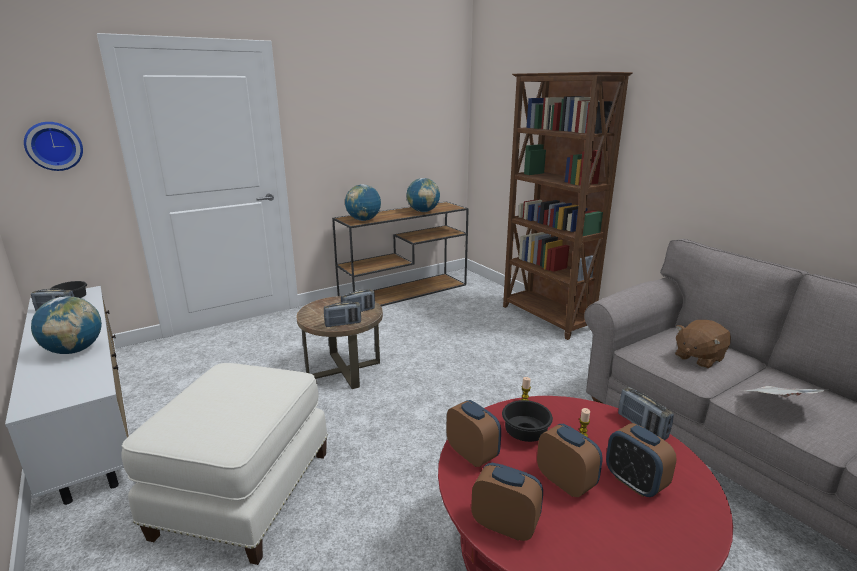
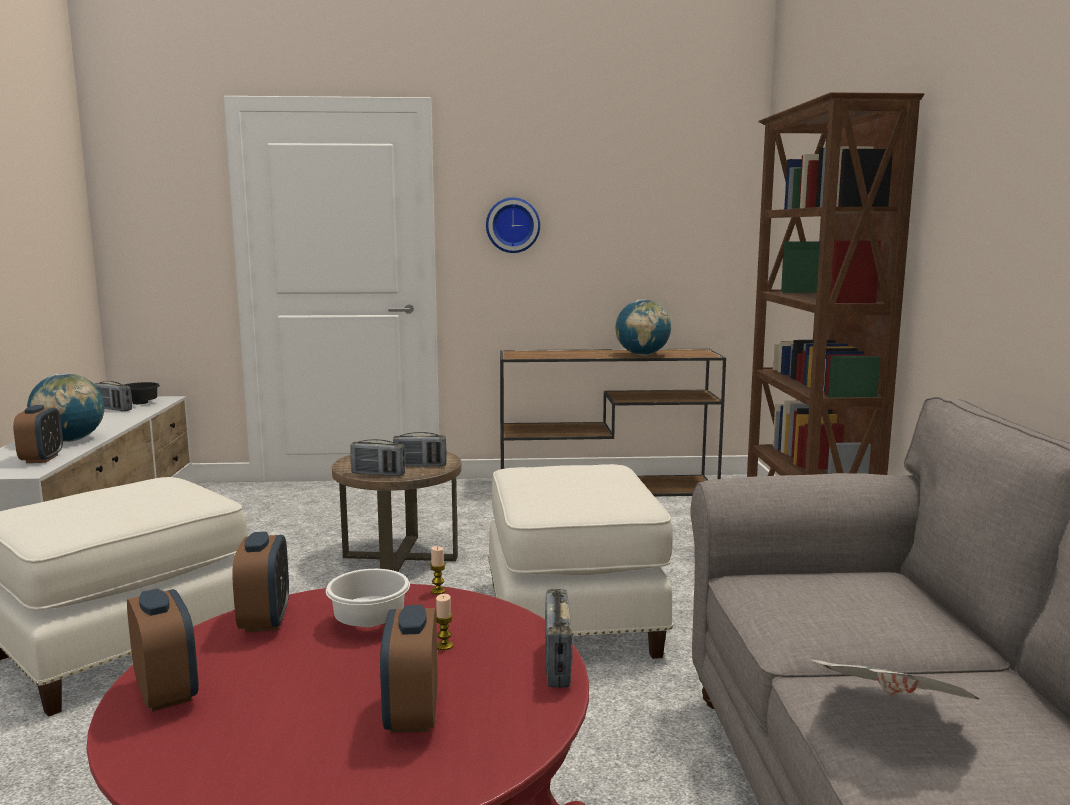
camera: 30 degrees right, 10 degrees down
(54, 146) = (164, 223): wall clock -> wall clock (513, 225)
(363, 220) = (535, 355): globe -> none
(483, 381) = (573, 617): none -> white ottoman
(525, 433) = (372, 621): black bowl -> white bowl
(566, 482) = (320, 682): alarm clock -> alarm clock (42, 459)
(698, 358) = (843, 613): brown plush toy -> none

